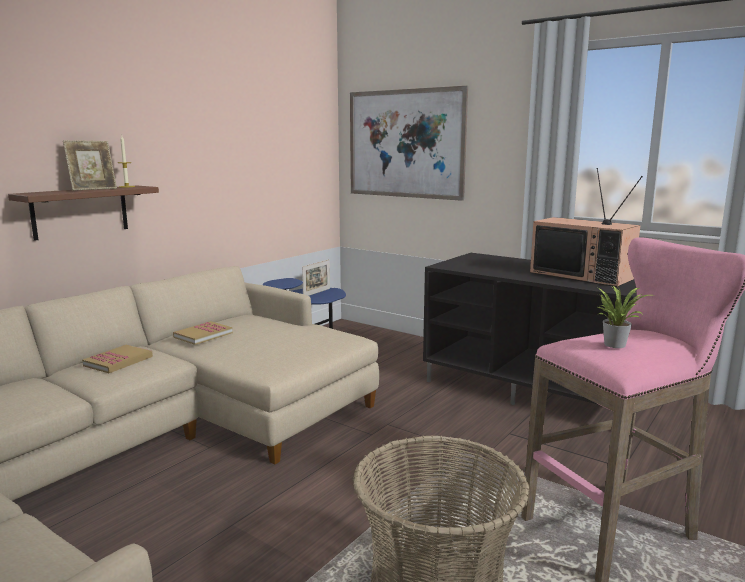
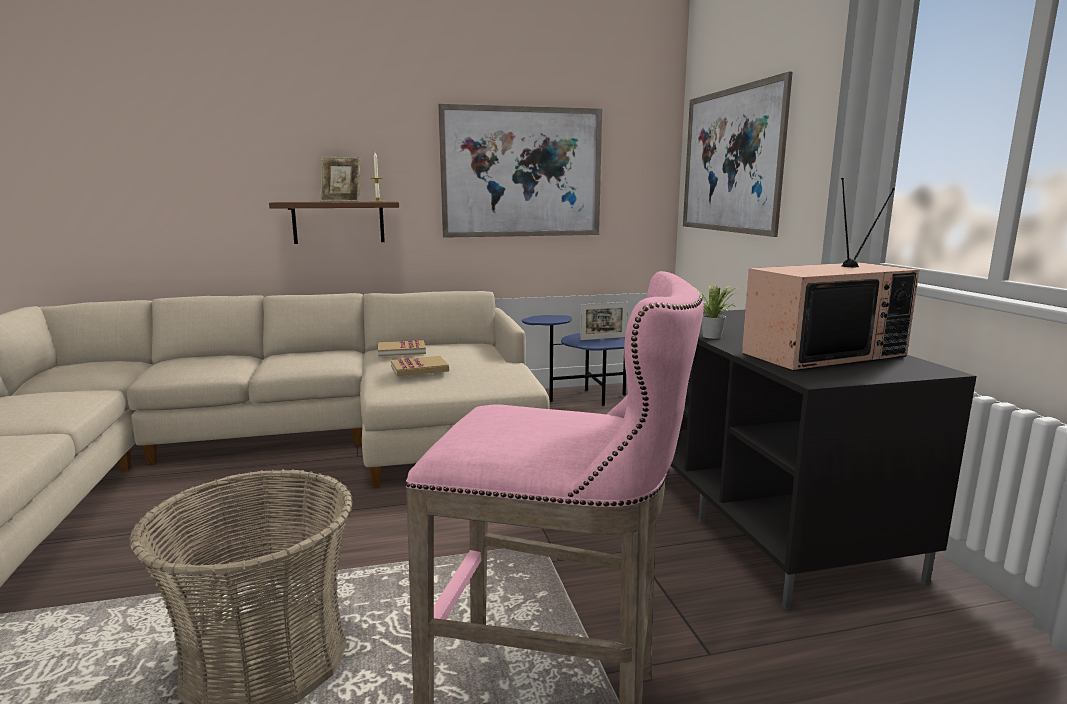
camera: 40 degrees right, 0 degrees up
(118, 361) = (308, 356): book -> book (419, 369)
(238, 152) = (522, 172): none -> picture
(583, 276) = (822, 354): television -> television turned 105 degrees counterclockwise
(615, 344) = (506, 419): potted plant -> potted plant (714, 336)

